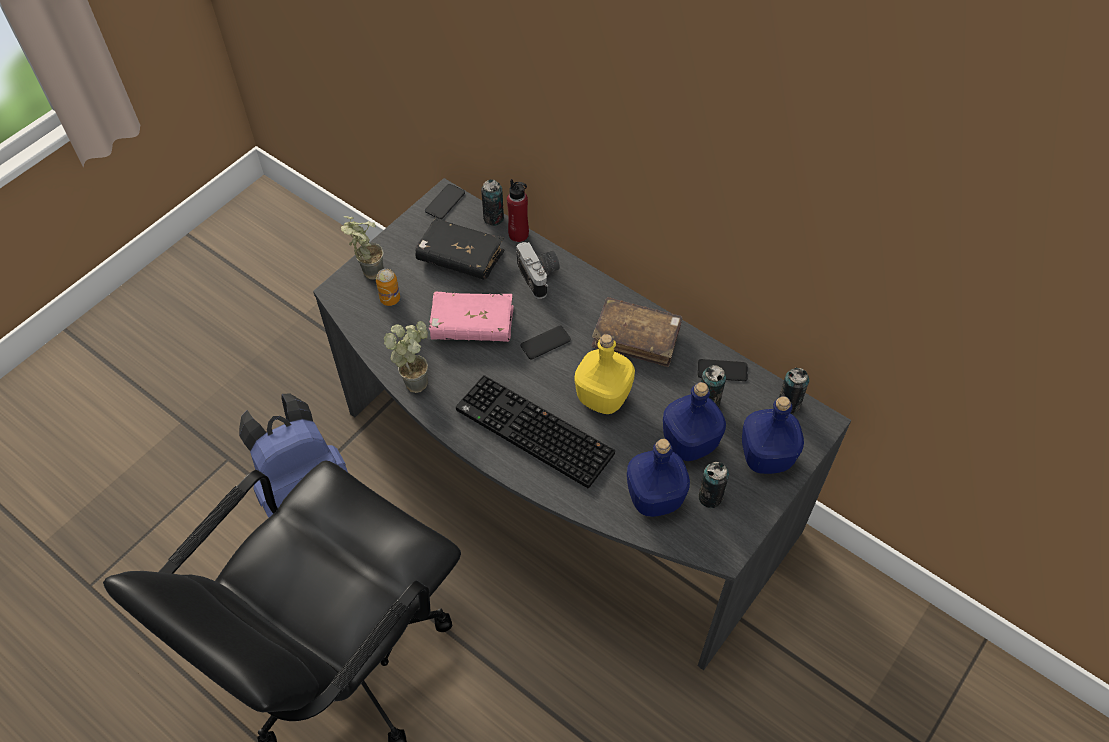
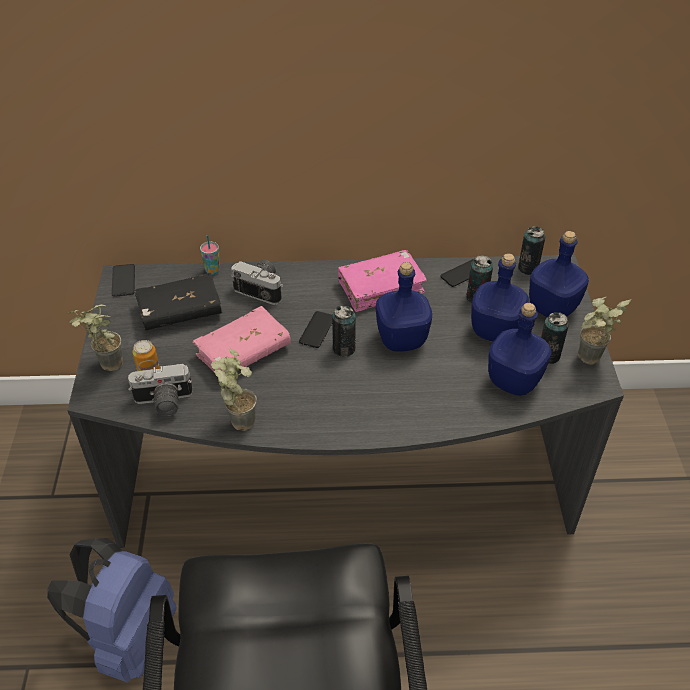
camera: 40 degrees left, 10 degrees down
(378, 329) = (163, 403): none -> camera
(493, 218) = (179, 270): can -> can (344, 349)
(518, 234) = (212, 270): red bottle -> cup
(531, 433) = (376, 397): keyboard -> none
(603, 396) = (401, 339): yellow bottle -> blue bottle
(636, 337) = (381, 287): brown book -> pink book
(738, 527) = (588, 362): none -> potted plant

